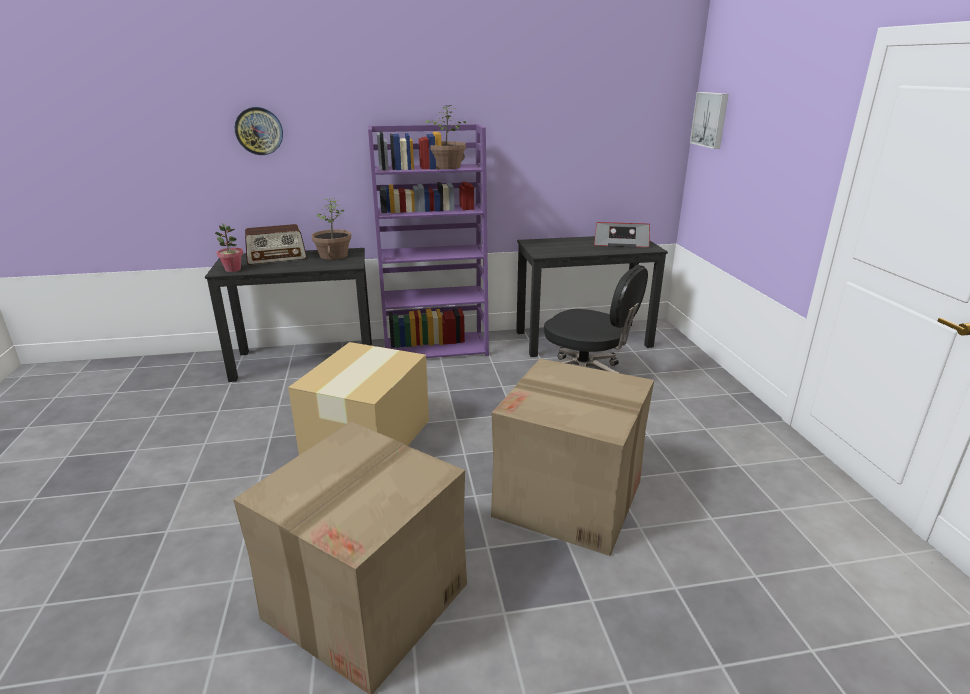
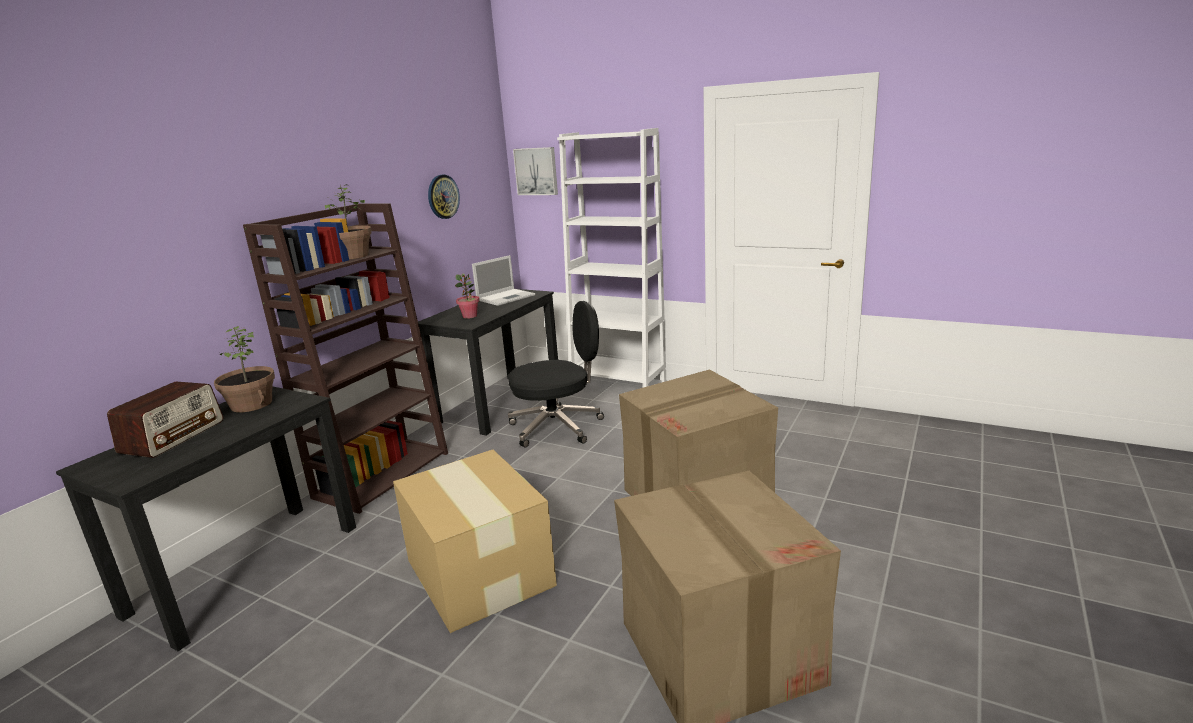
camera: 50 degrees left, 5 degrees down
(233, 269) = (145, 471): potted plant -> potted plant (470, 316)
(259, 131) = (83, 259): wall clock -> wall clock (443, 196)
(436, 347) = (383, 474): purple bookcase -> brown bookcase
(620, 243) = (506, 297): radio -> laptop
(696, 374) = (618, 386): none -> white bookcase

